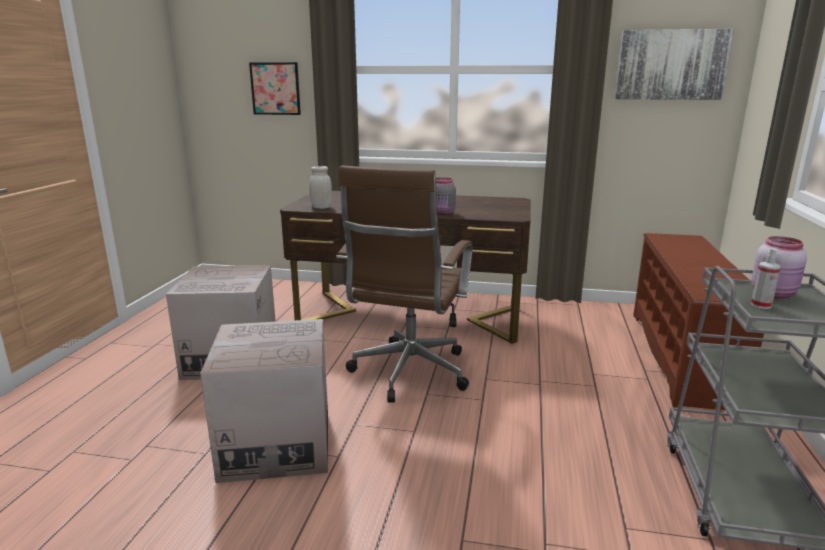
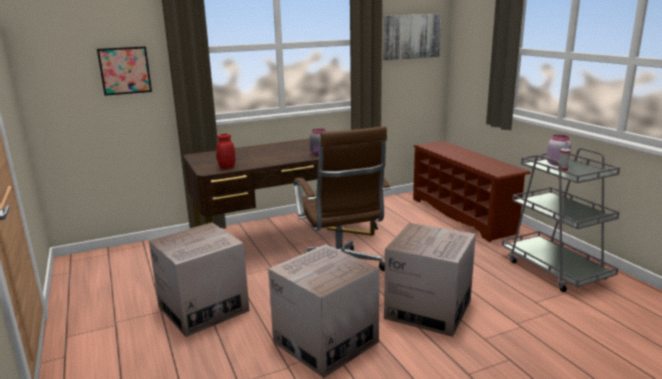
camera: 35 degrees left, 0 degrees up
(321, 207) = (227, 167): white jar -> red jar
(445, 462) = (428, 309): none -> cardboard box

